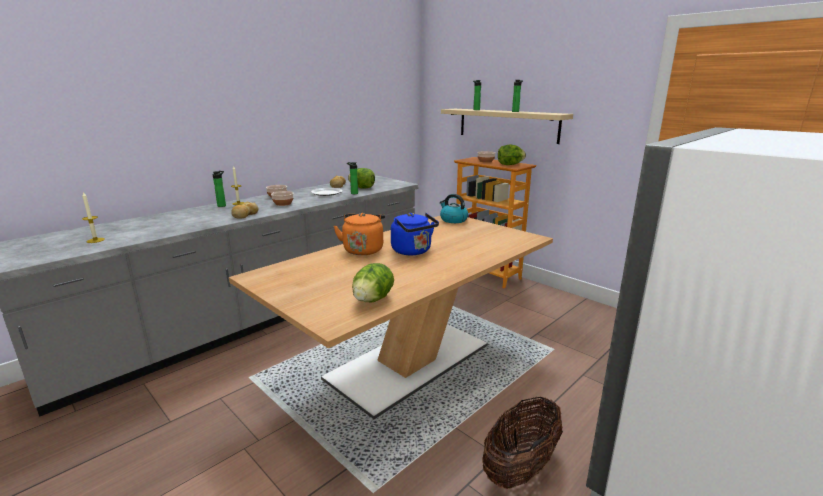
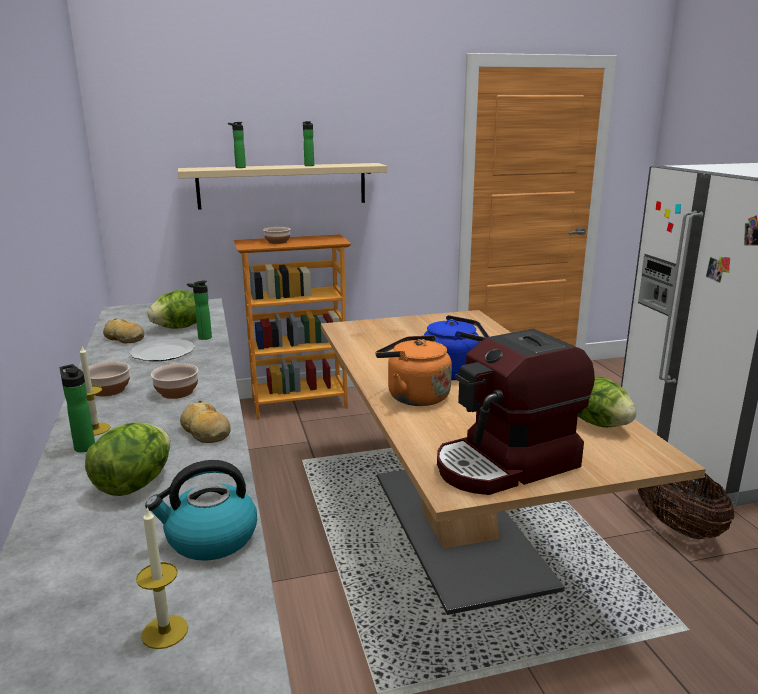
camera: 60 degrees left, 0 degrees up
(290, 283) = (507, 464): none -> coffee machine
(453, 220) = (357, 328): kettle -> kettle (210, 539)
(510, 165) = (321, 240): lettuce -> lettuce (134, 484)

